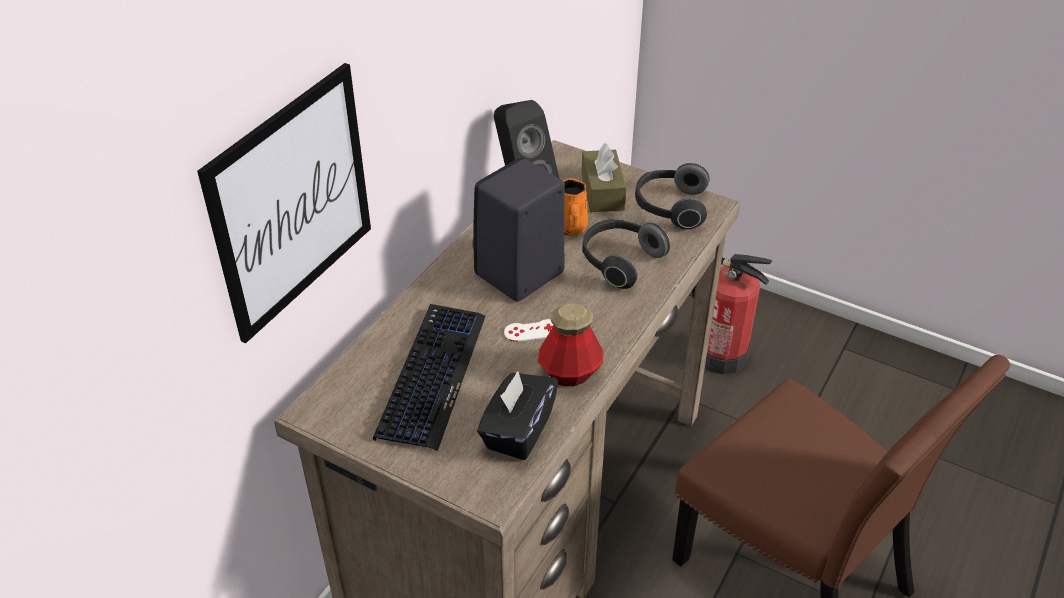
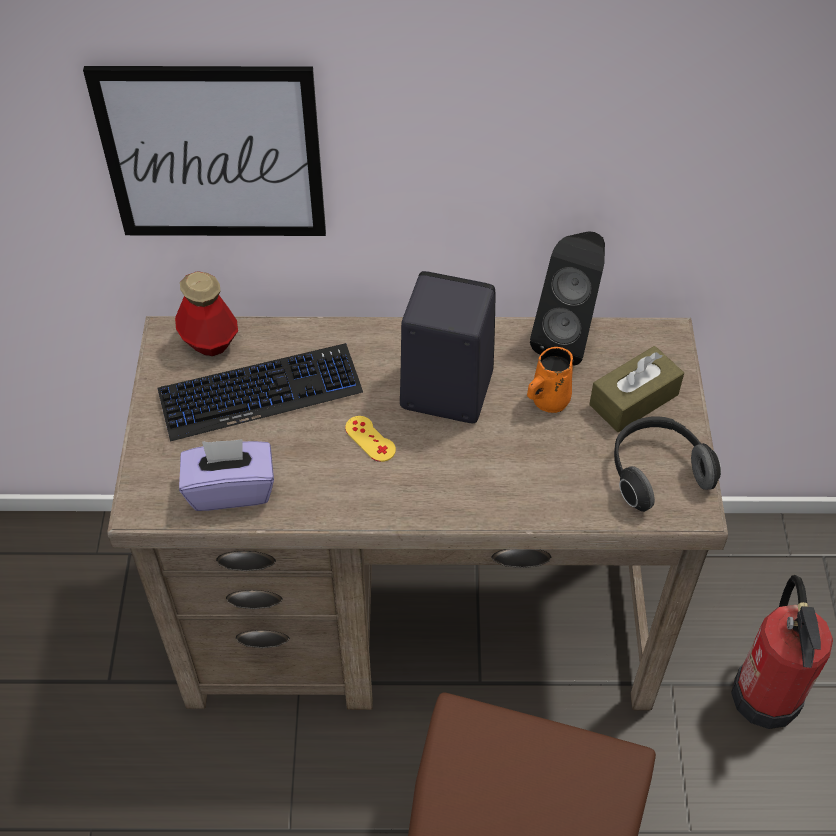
camera: 60 degrees right, 10 degrees up
(518, 431) = (230, 489): black tissue box -> purple tissue box
(532, 331) = (370, 439): white game controller -> yellow game controller
(570, 373) = (330, 496): bottle -> bottle (209, 341)
(619, 262) = (527, 465): headphones -> none

